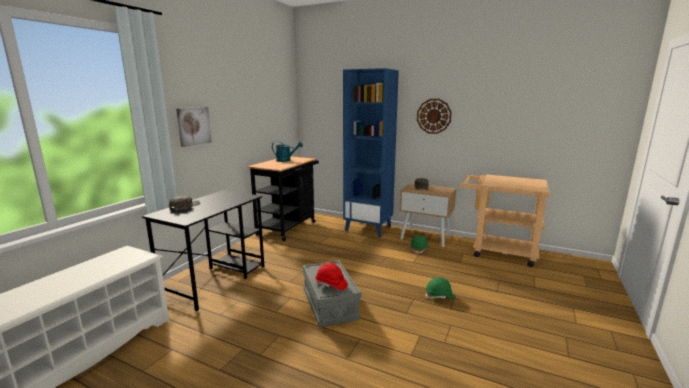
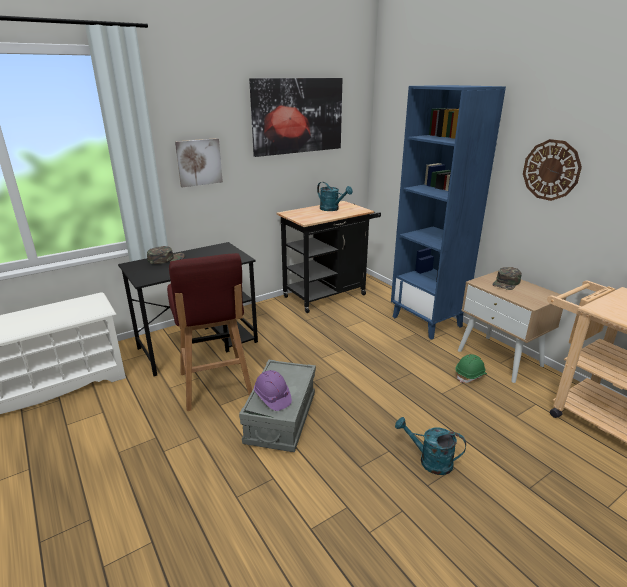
camera: 30 degrees right, 10 degrees up
(255, 93) = (297, 116): none -> picture
(259, 301) = (215, 386): none -> red stool
(331, 284) = (272, 398): red hard hat -> purple hard hat
(440, 296) = (429, 461): green hard hat -> turquoise watering can

